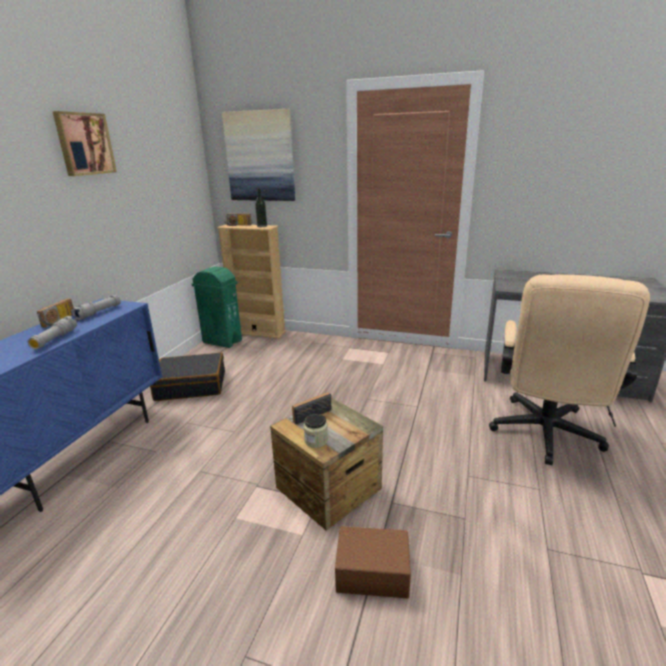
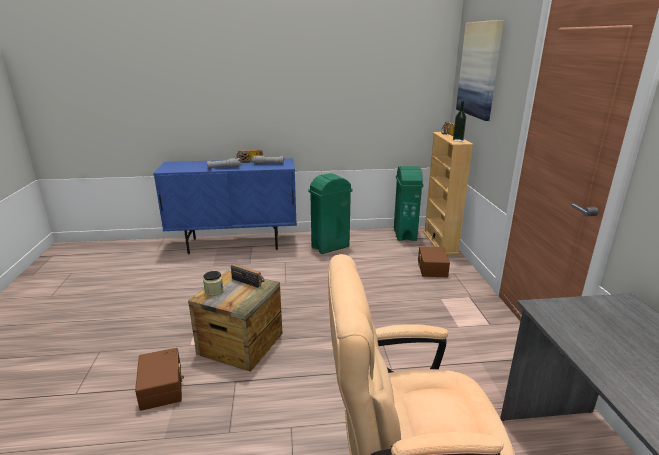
camera: 65 degrees right, 0 degrees up
(84, 144) = (312, 51): picture -> none
(191, 385) = (329, 247): black suitcase -> green trash can
(294, 348) = (431, 268): none -> brown storage box

